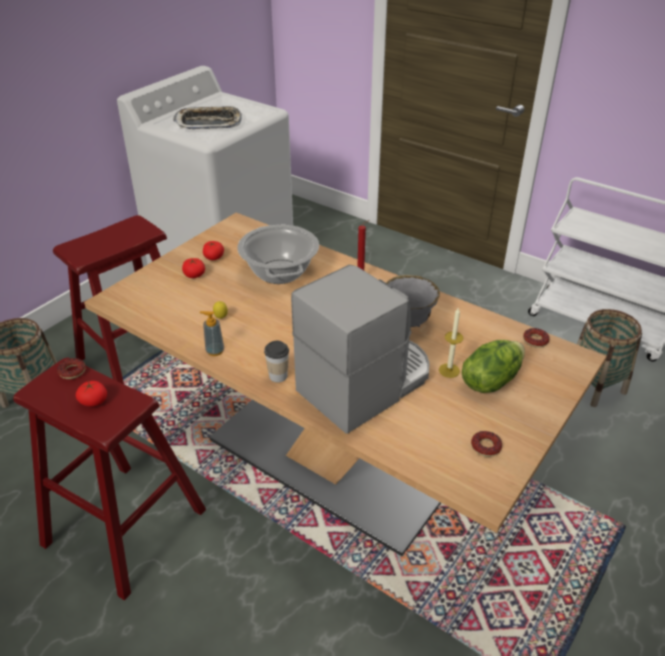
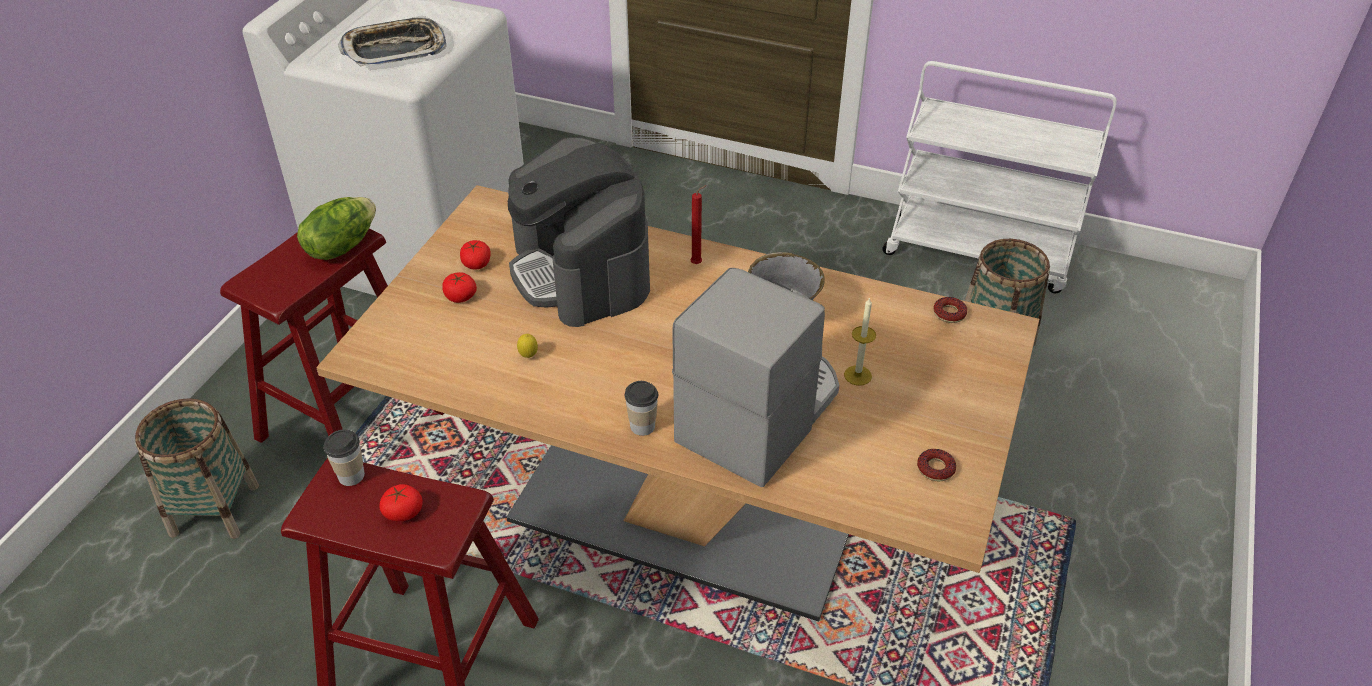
camera: 15 degrees left, 5 degrees up
(72, 371) = (351, 475): donut -> cup
(215, 351) = (541, 407): soap dispenser -> none
(280, 272) = (581, 271): cooking pot -> coffee machine
(490, 380) = (912, 379): lettuce -> lettuce (341, 246)

